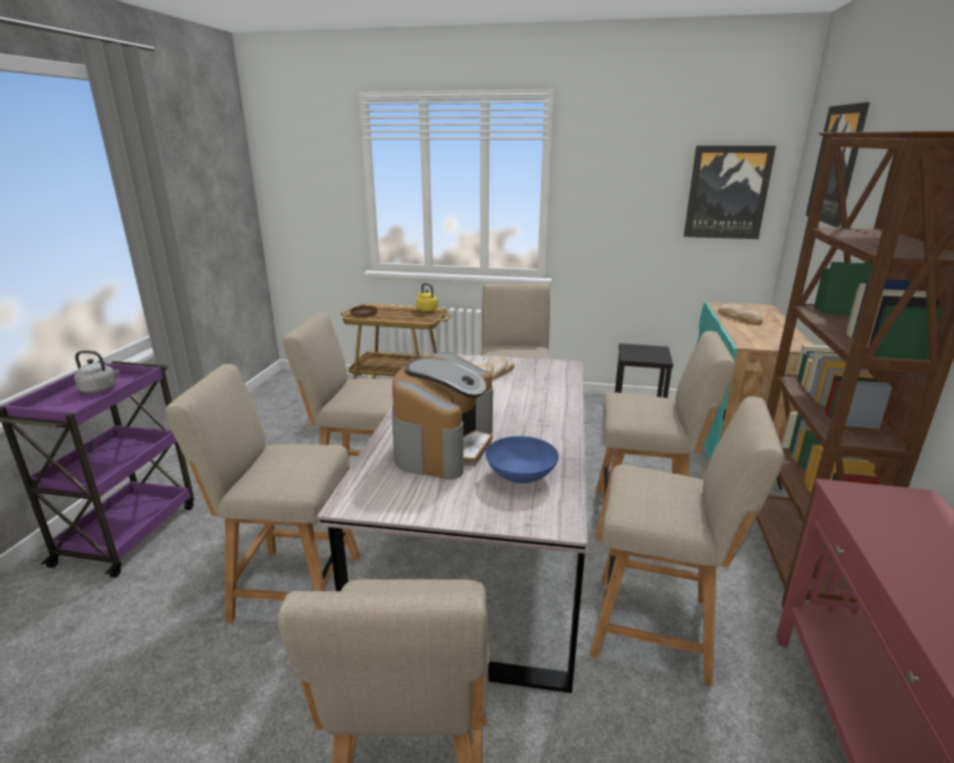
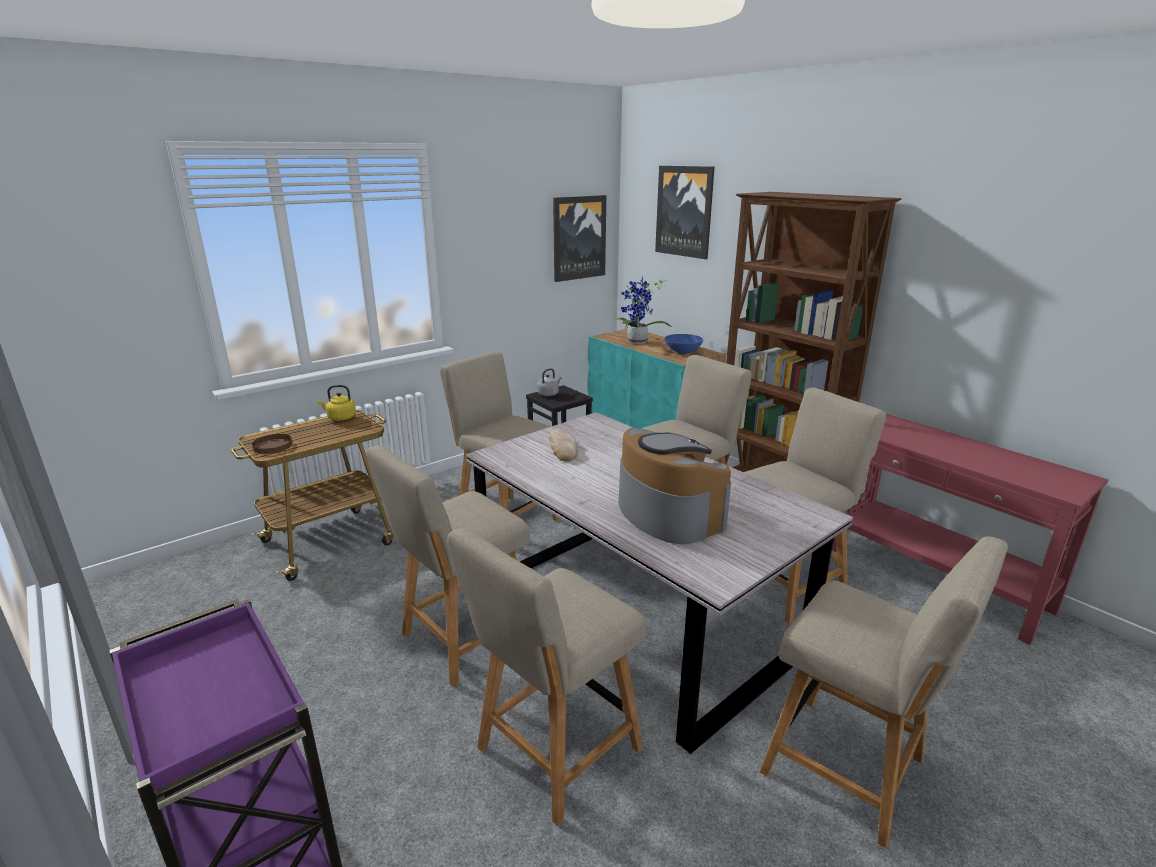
camera: 50 degrees left, 0 degrees up
(101, 389) = (206, 676): grey kettle -> grey kettle (549, 394)
(521, 476) = (750, 504): blue bowl -> blue bowl (682, 352)
(740, 317) = (637, 342): bread -> potted plant

